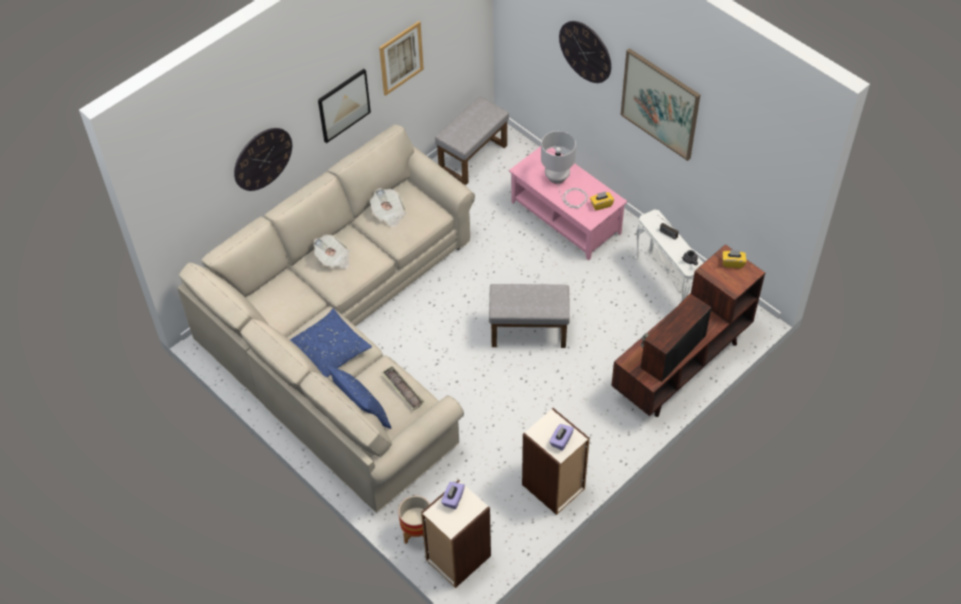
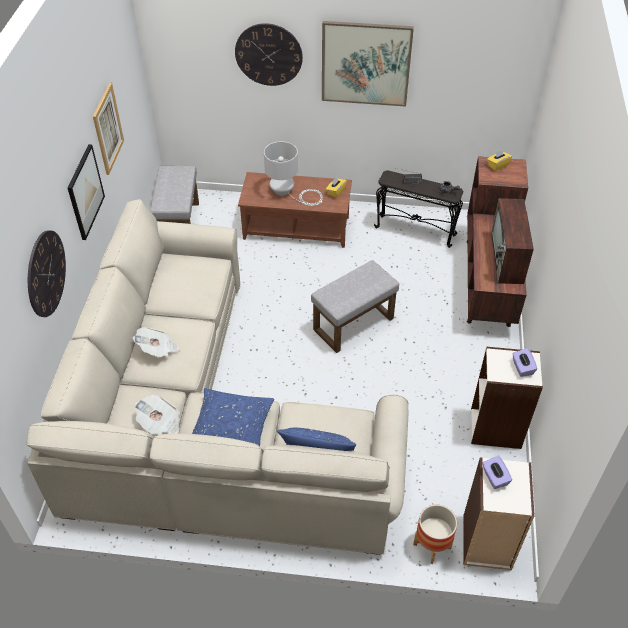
camera: 40 degrees left, 5 degrees down
(389, 214) = (173, 285): newspaper -> newspaper (160, 423)
(403, 390) = (334, 420): tray -> none
(565, 218) = (296, 228): pink coffee table -> brown coffee table
(666, 282) = (415, 231): white side table -> black side table

